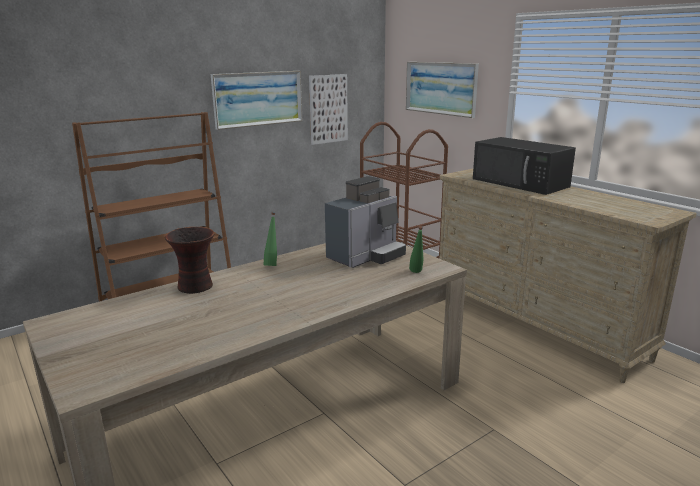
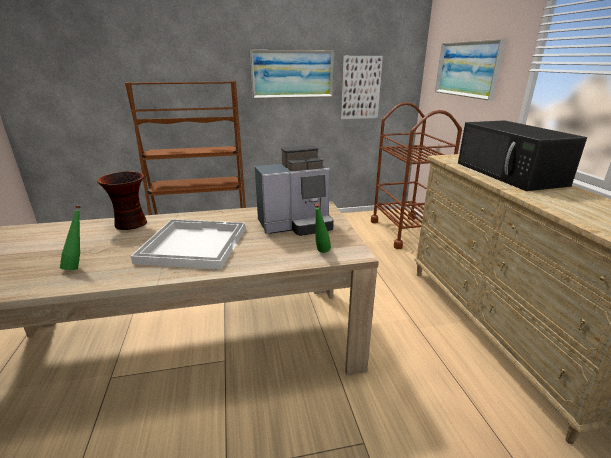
camera: 25 degrees right, 5 degrees up
(272, 264) = (210, 216): green bottle -> green bottle (79, 266)
(294, 290) = (193, 244): none -> white tray

